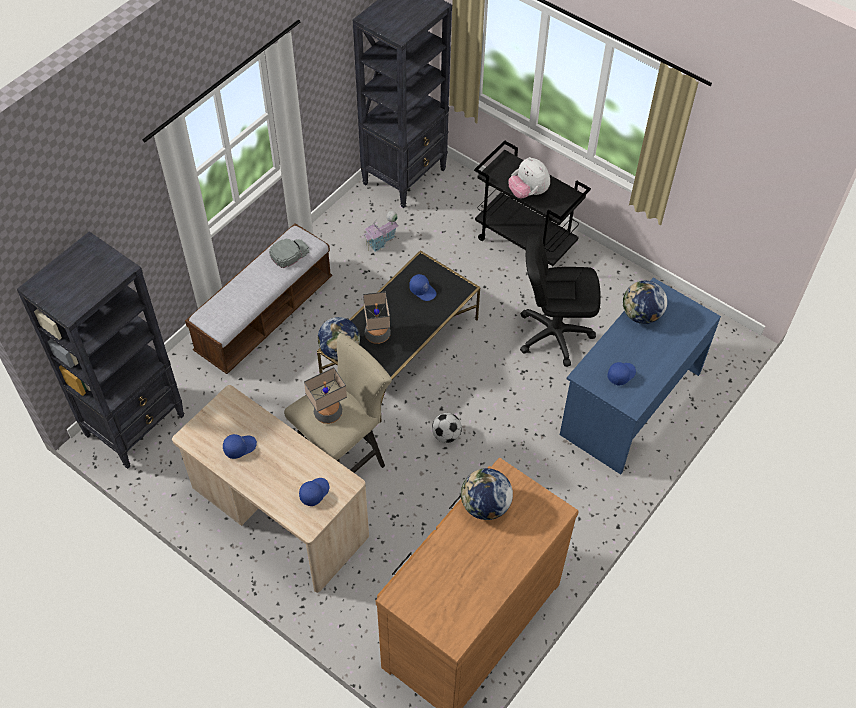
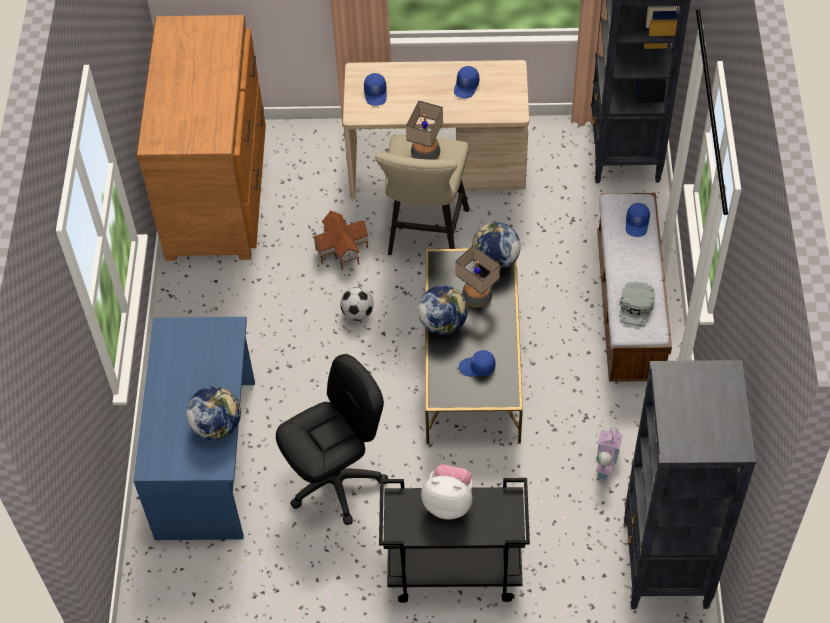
camera: 145 degrees right, 0 degrees up
(415, 494) = (341, 249): none -> toy house
(485, 506) = (213, 113): globe -> globe (443, 323)
(621, 374) = (196, 351): blue cap -> blue cap (637, 224)

